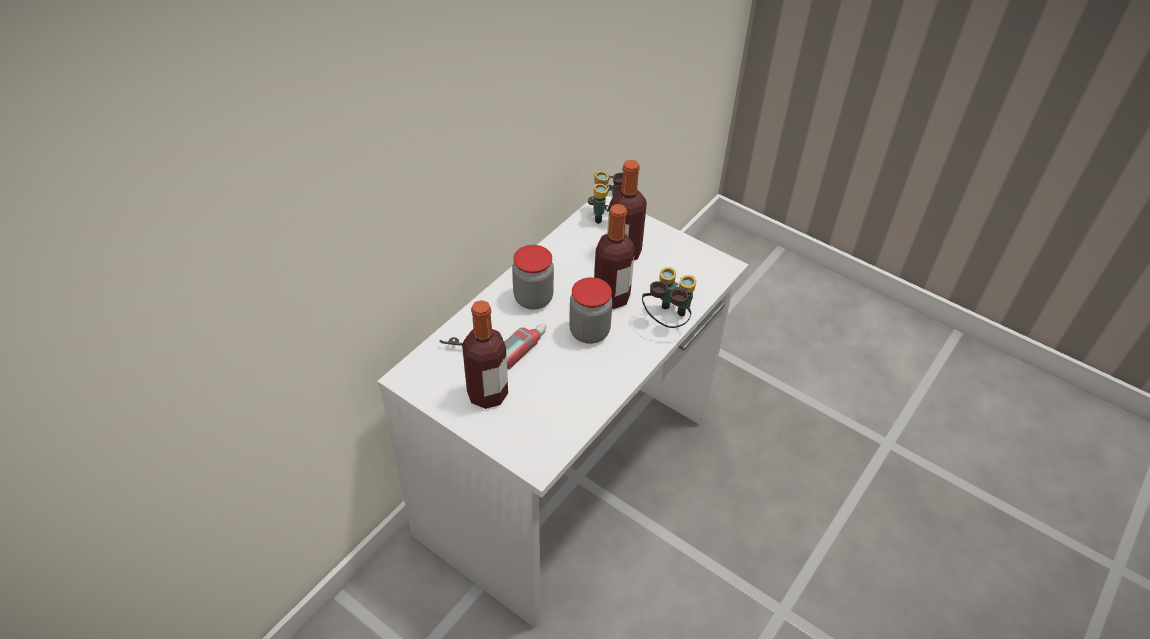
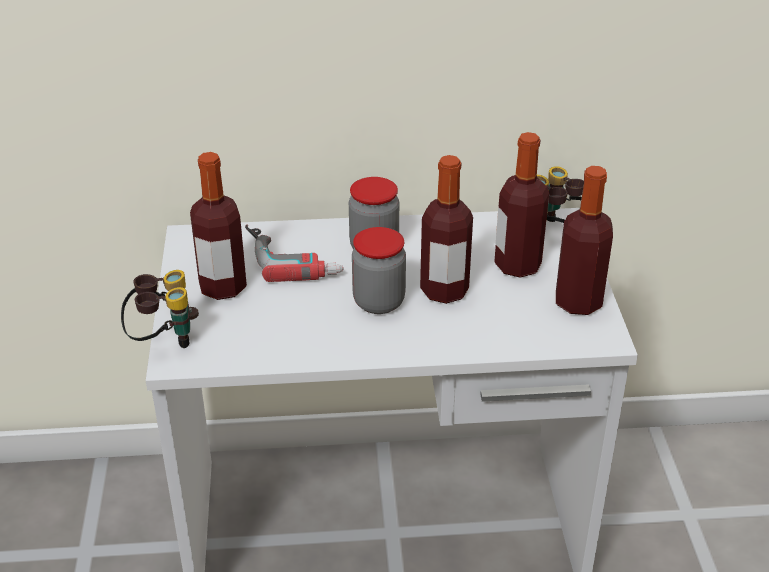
camera: 50 degrees right, 10 degrees down
(667, 320) = (466, 341): binoculars -> binoculars (163, 340)
(683, 253) = (578, 302): none -> bottle

